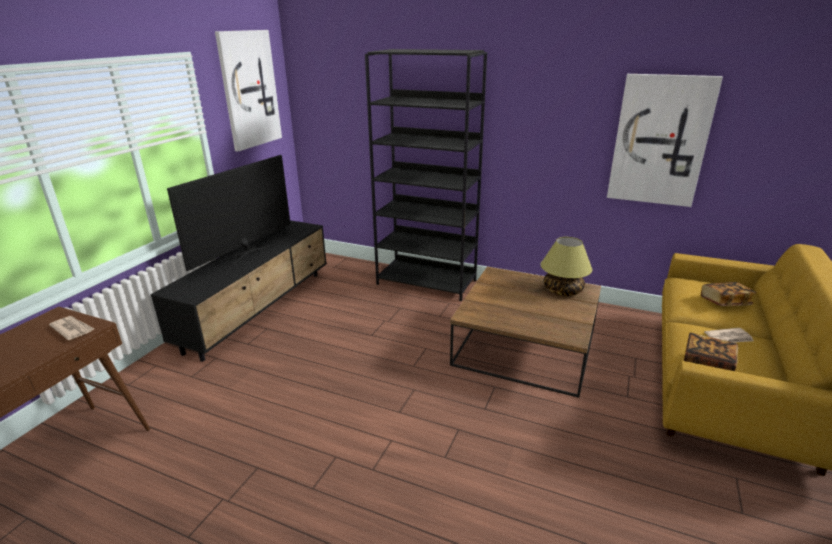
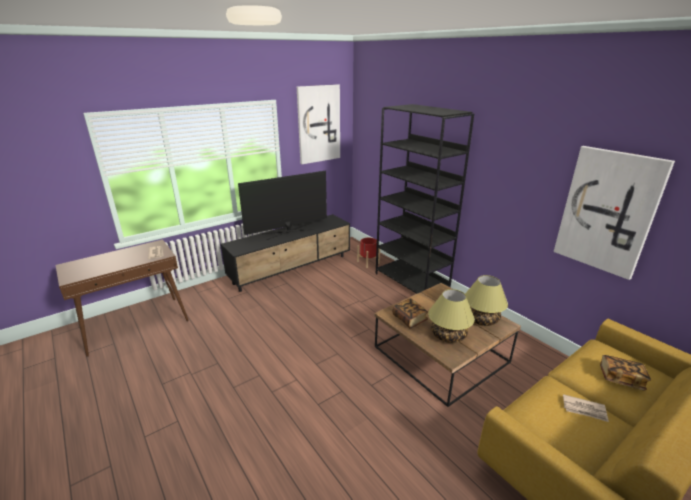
camera: 30 degrees right, 0 degrees up
(355, 274) = (368, 262): none -> red planter
(549, 317) = (448, 335): none -> table lamp
(707, 364) = (534, 421): book -> book (409, 319)

